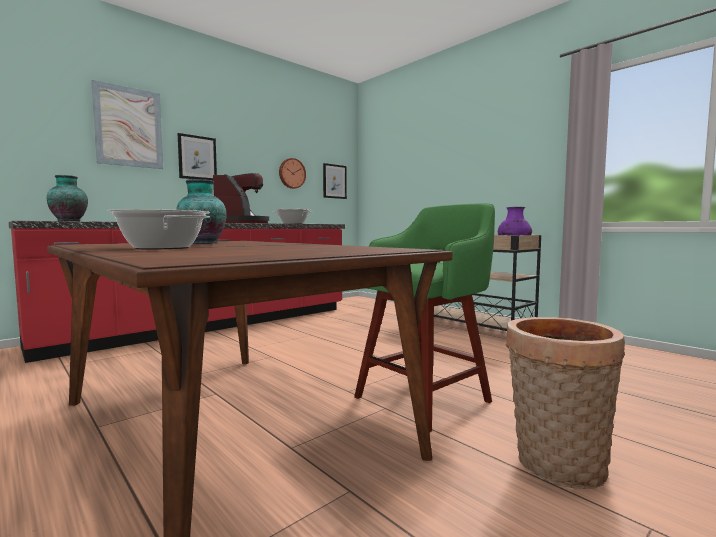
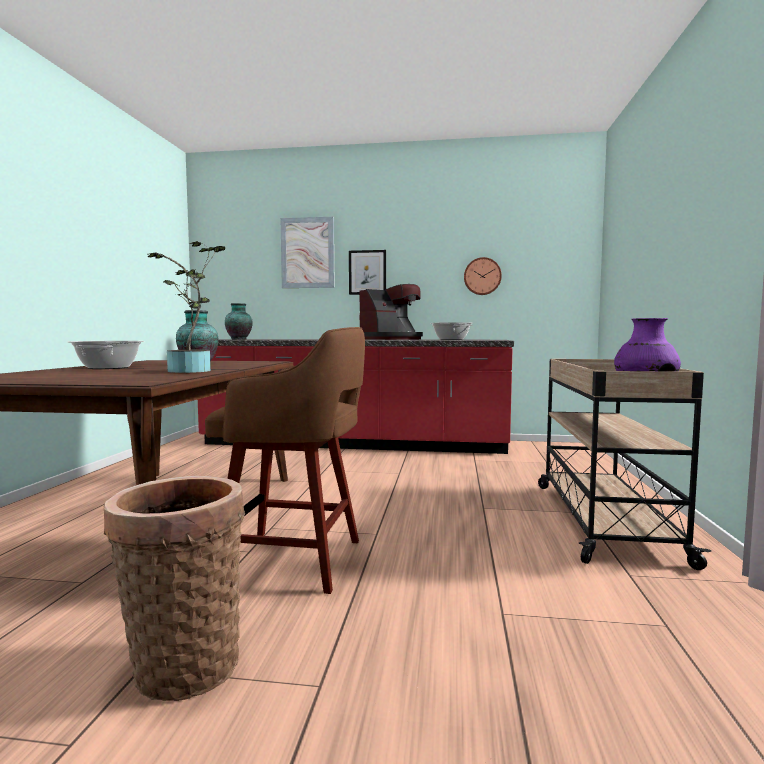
camera: 50 degrees right, 0 degrees up
(304, 245) = (190, 371): none -> potted plant
(334, 181) = (553, 280): picture -> none
(425, 398) = (295, 561): green stool -> brown stool

